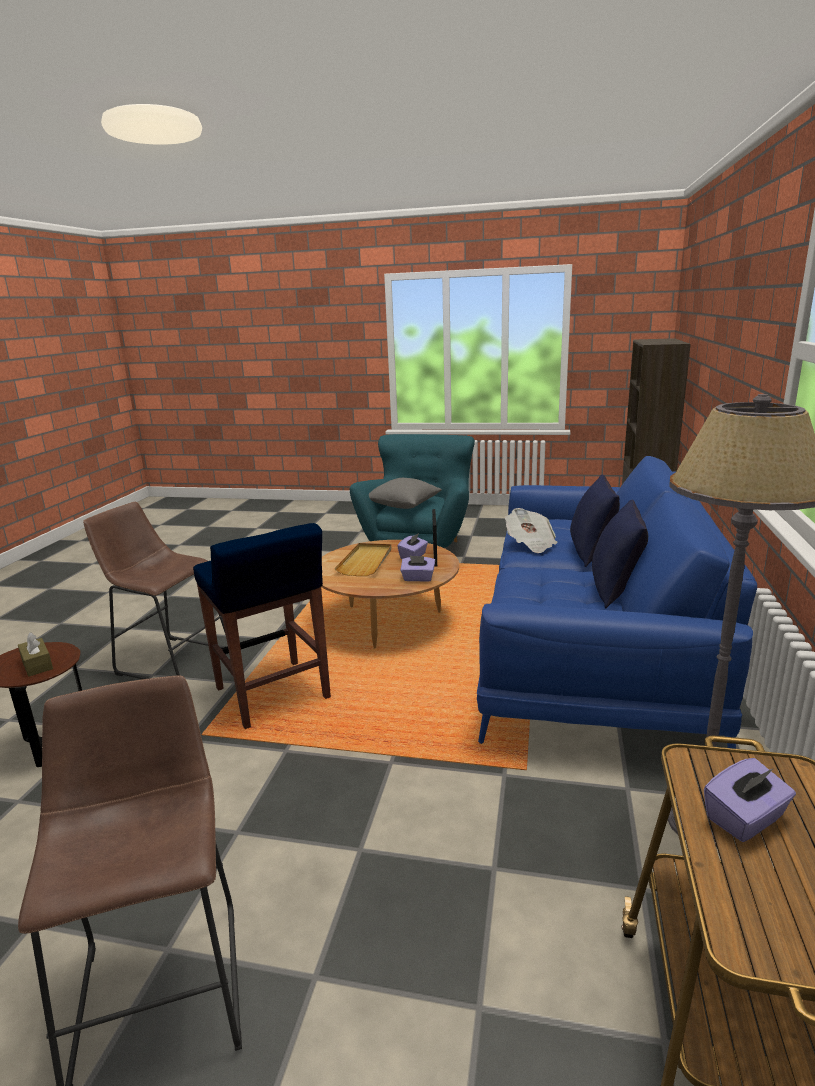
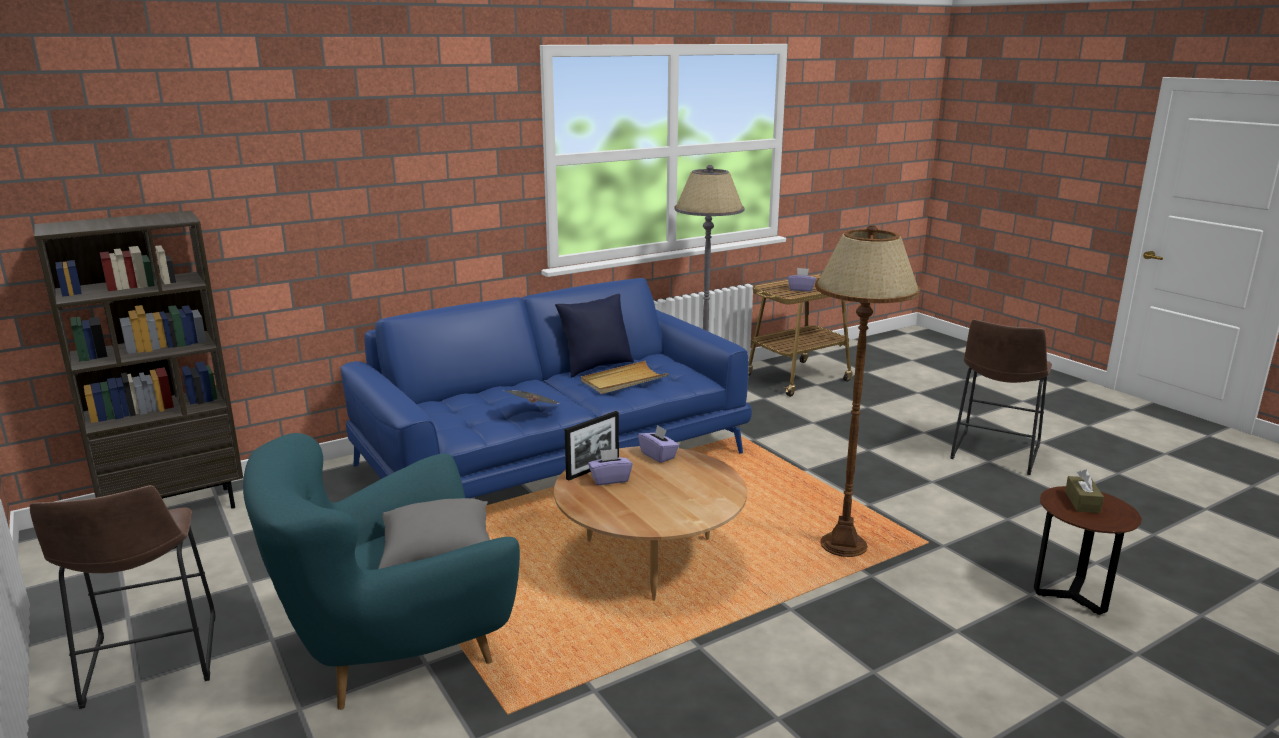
camera: 135 degrees left, 0 degrees up
(170, 660) = (928, 641): brown stool -> brown stool (150, 664)
(273, 694) = (844, 546): blue stool -> brown floor lamp
(366, 561) = (663, 496): beige tray -> beige tray (623, 381)
(591, 553) = (522, 390): blue pillow -> none

